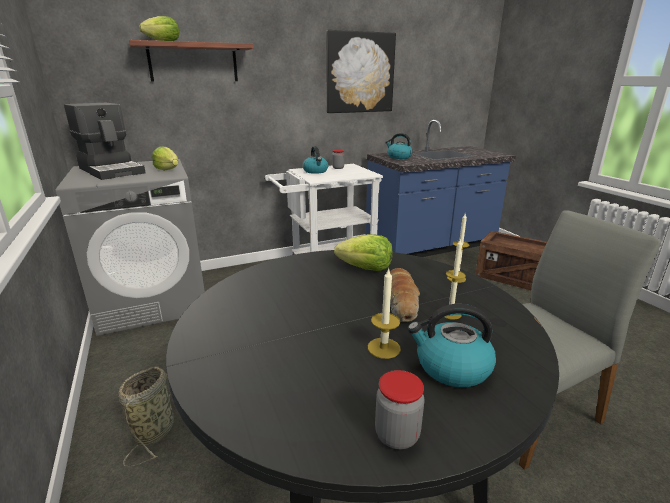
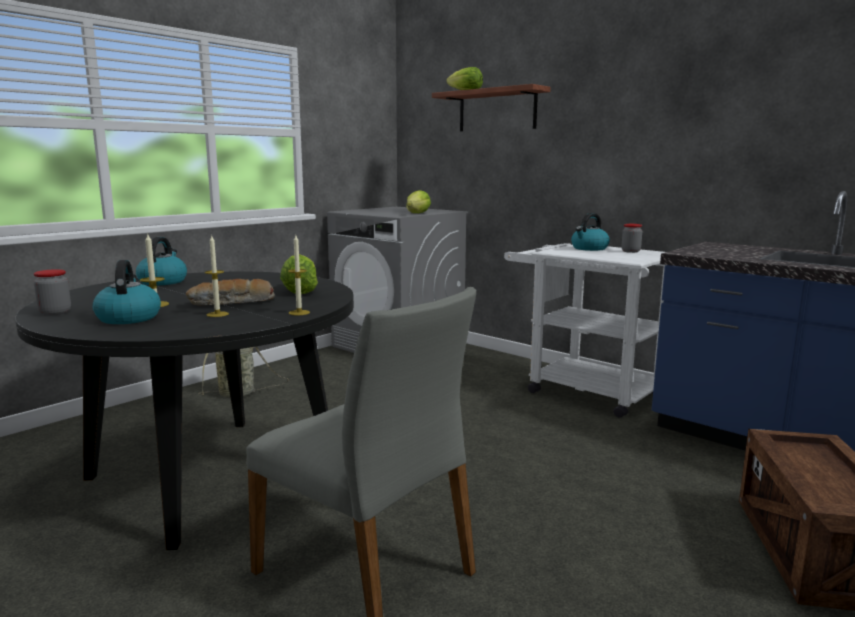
camera: 65 degrees right, 10 degrees down
(112, 170) = (395, 210): coffee machine -> none
(359, 73) = (708, 110): picture -> none
(399, 157) = (724, 249): kettle -> kettle (163, 281)

